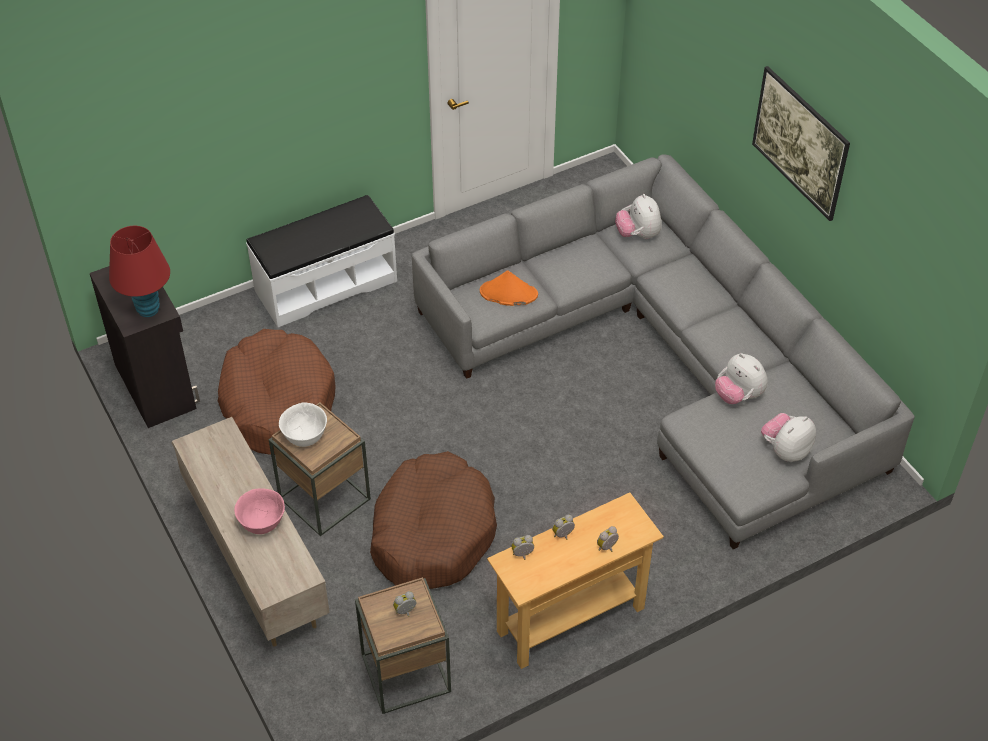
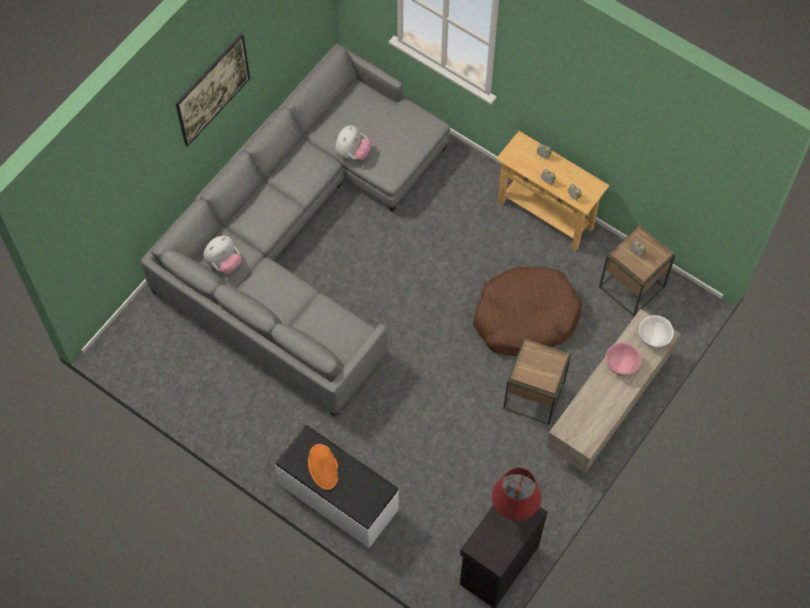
camera: 115 degrees left, 15 degrees up
(277, 403) = (470, 469): brown dog bed -> none
(305, 436) = (543, 373): white bowl -> white bowl (653, 338)
(508, 293) = (327, 324): orange hat -> orange hat (323, 467)
(785, 450) = (387, 113): plush toy -> none

